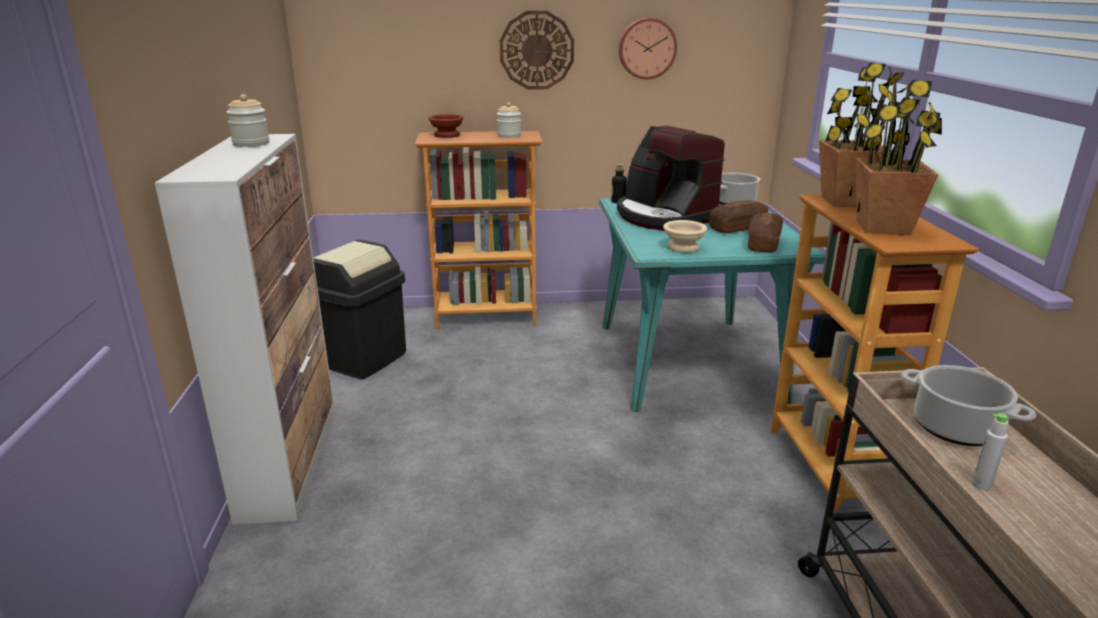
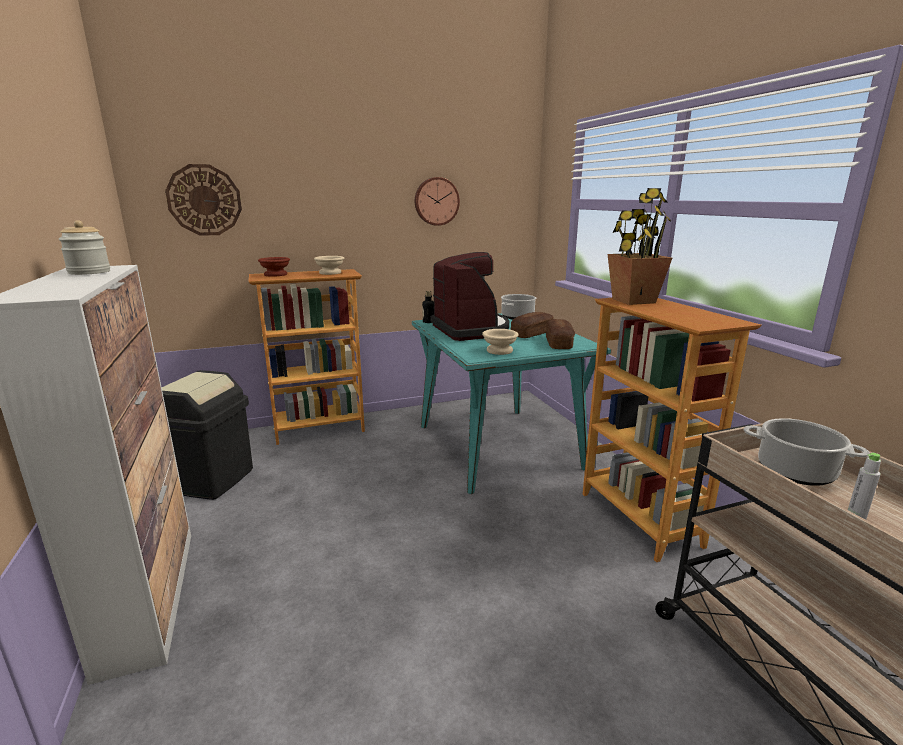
camera: 15 degrees left, 5 degrees down
(509, 136) = (331, 273): jar -> beige bowl
(536, 50) = (348, 203): wall clock -> wall clock (204, 200)
(664, 216) = (471, 329): coffee machine -> coffee machine turned 150 degrees counterclockwise
(882, 227) = (678, 315): potted plant -> none

